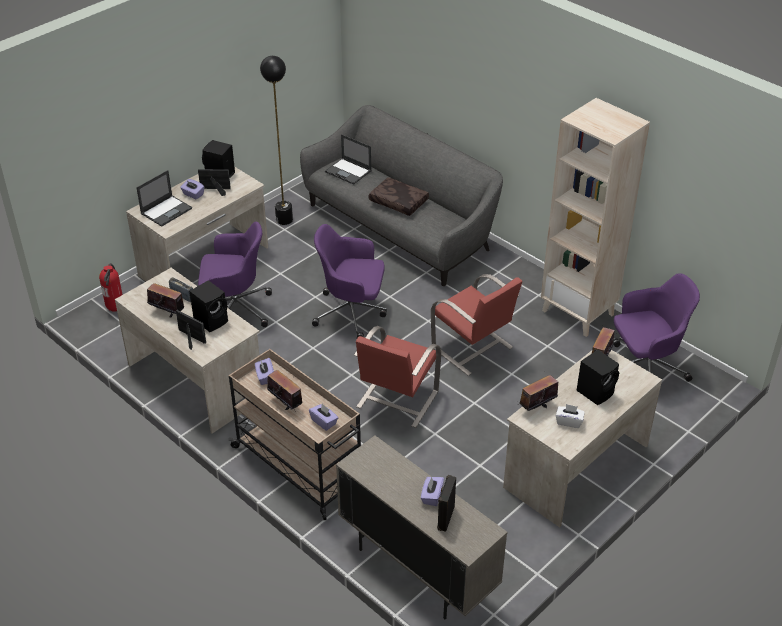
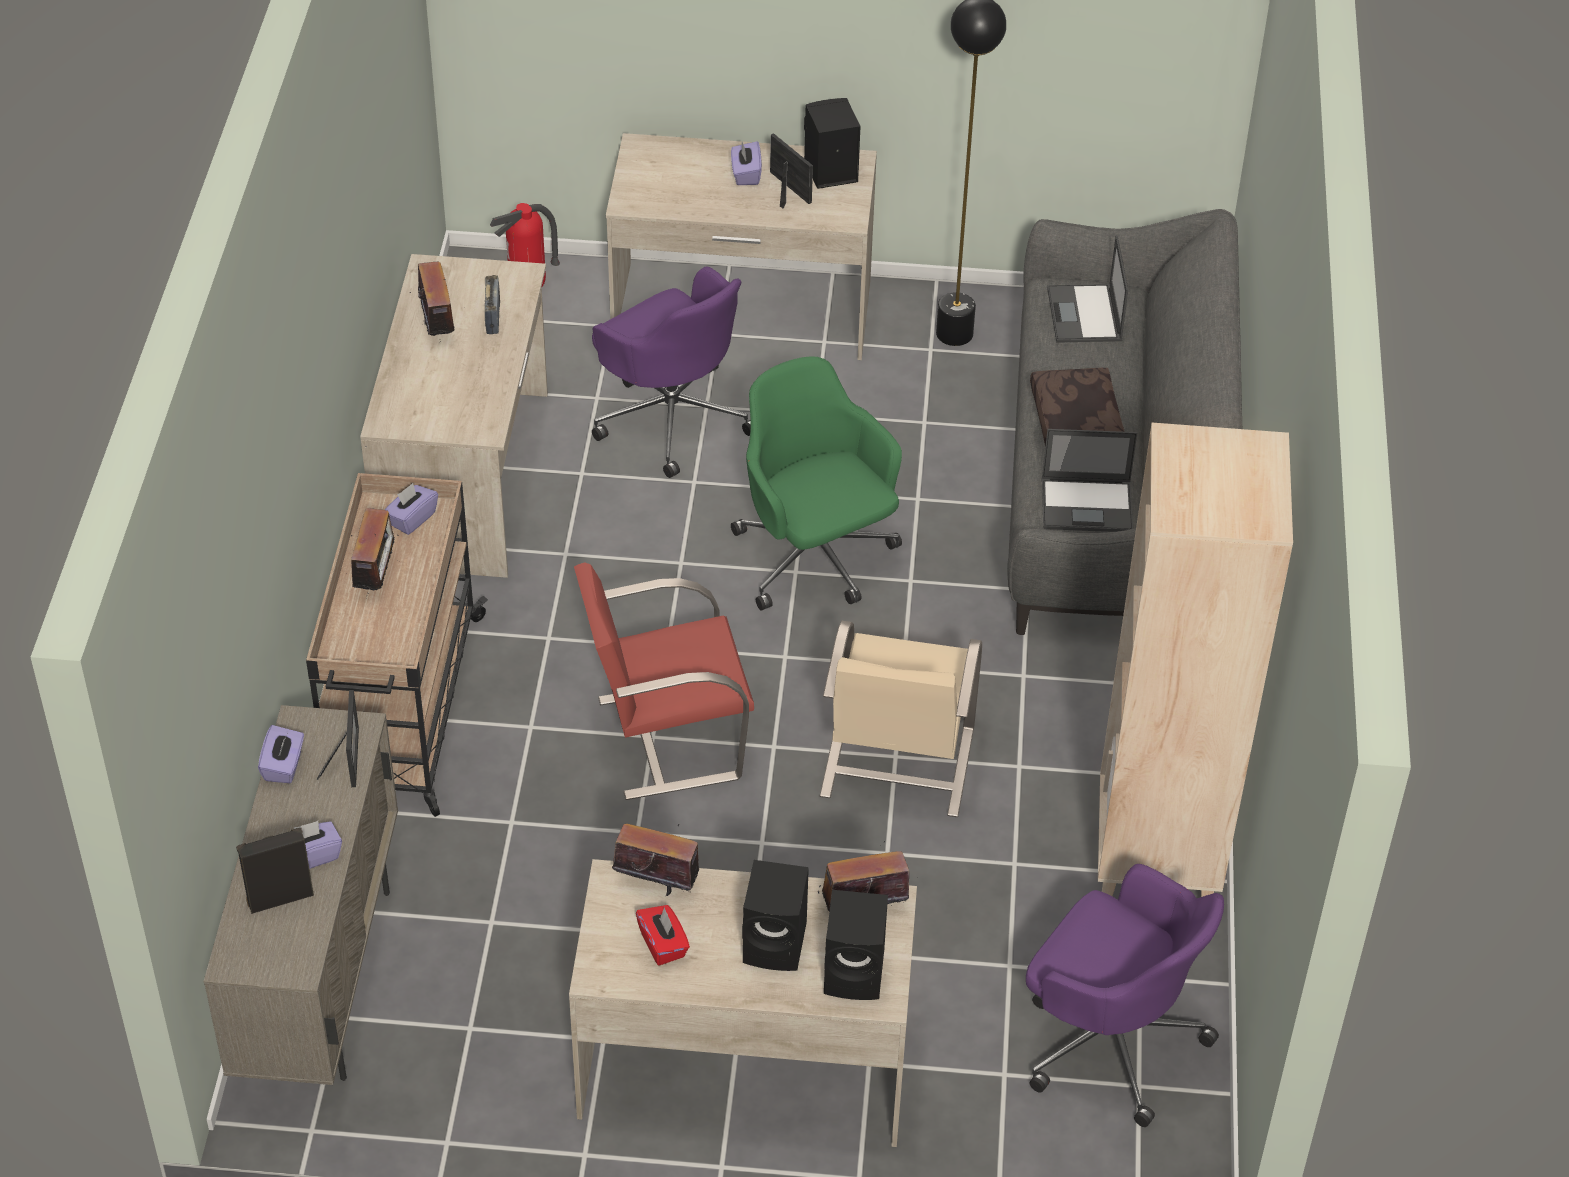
camera: 50 degrees right, 5 degrees up
(166, 210) = (673, 173): laptop -> laptop (1088, 505)
(189, 338) = (407, 384): picture frame -> picture frame (347, 756)
(212, 320) = (471, 383): black speaker -> black speaker (856, 973)
(324, 422) = (378, 643): purple tissue box -> purple tissue box (284, 766)
(352, 313) = (815, 559): purple office chair -> green office chair
(473, 348) = (895, 765): red chair -> beige chair
(569, 421) = (663, 945): white tissue box -> red tissue box

